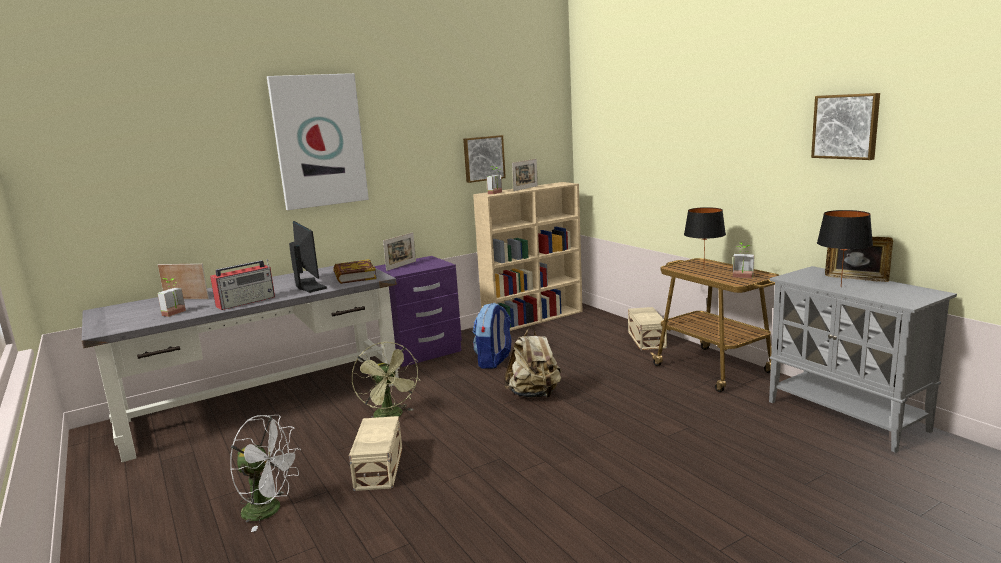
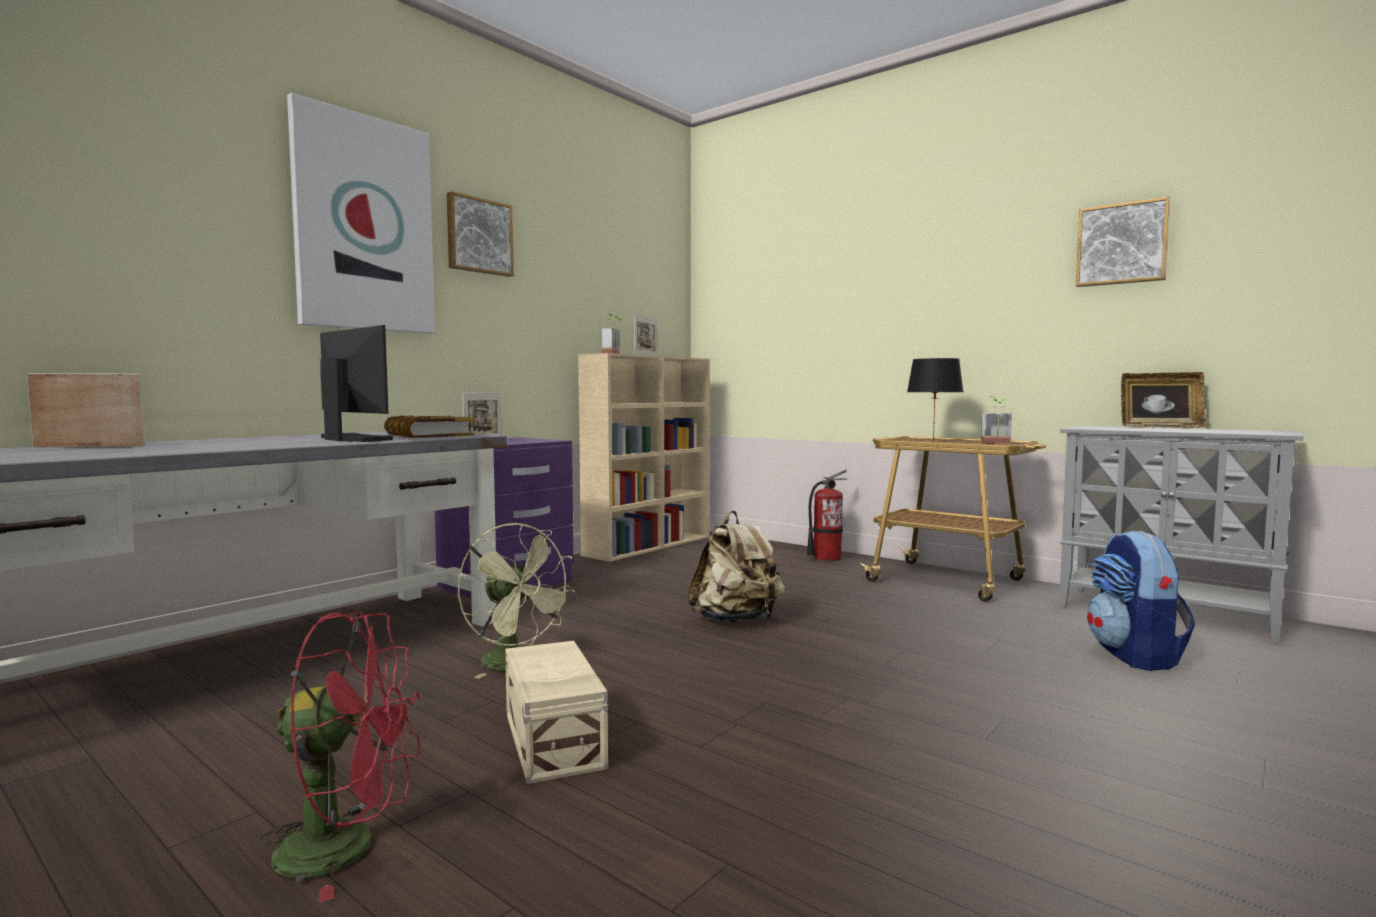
camera: 20 degrees left, 10 degrees down
(176, 313) = (79, 454): potted plant -> none
(247, 302) = (239, 447): radio -> none
(270, 510) = (347, 847): white fan -> red fan
(483, 158) = (590, 308): picture -> picture (479, 236)
(494, 361) = (635, 589): backpack -> backpack (1135, 656)
(647, 339) = (826, 558): beige storage box -> fire extinguisher
(841, 287) = (1165, 430): black table lamp -> none

